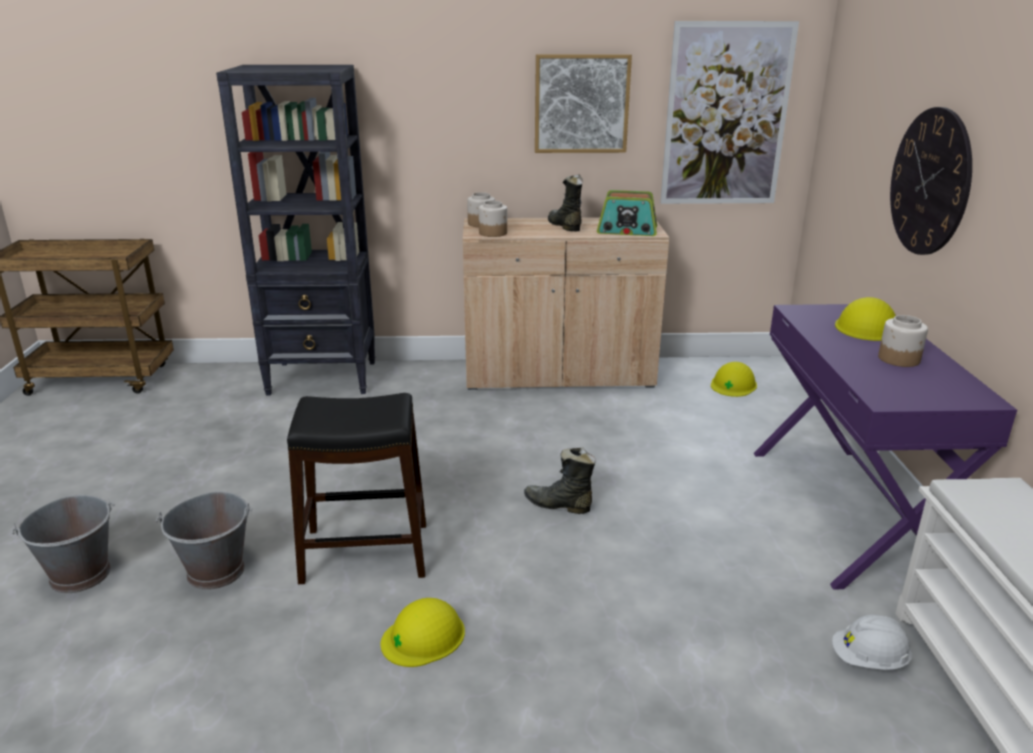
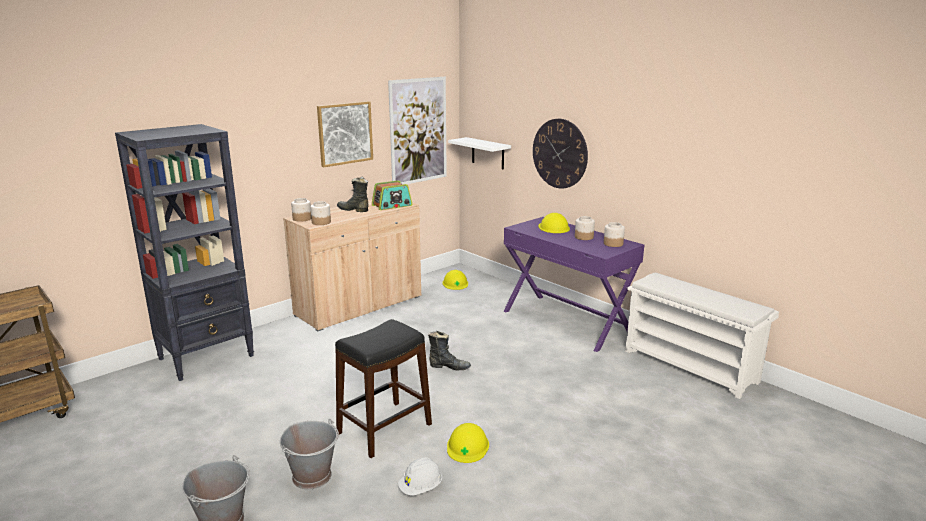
camera: 40 degrees left, 5 degrees down
(558, 505) = (449, 367): black boot -> black boot turned 150 degrees counterclockwise
(840, 170) = (488, 153): none -> white shelf
(869, 660) = (635, 370): white hard hat -> white hard hat (421, 488)
(941, 388) = (613, 244): none -> jar

